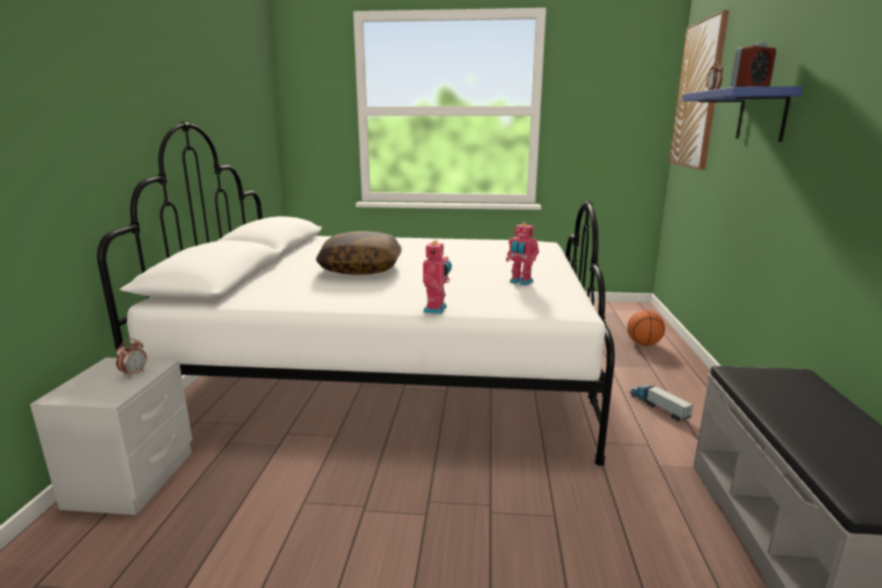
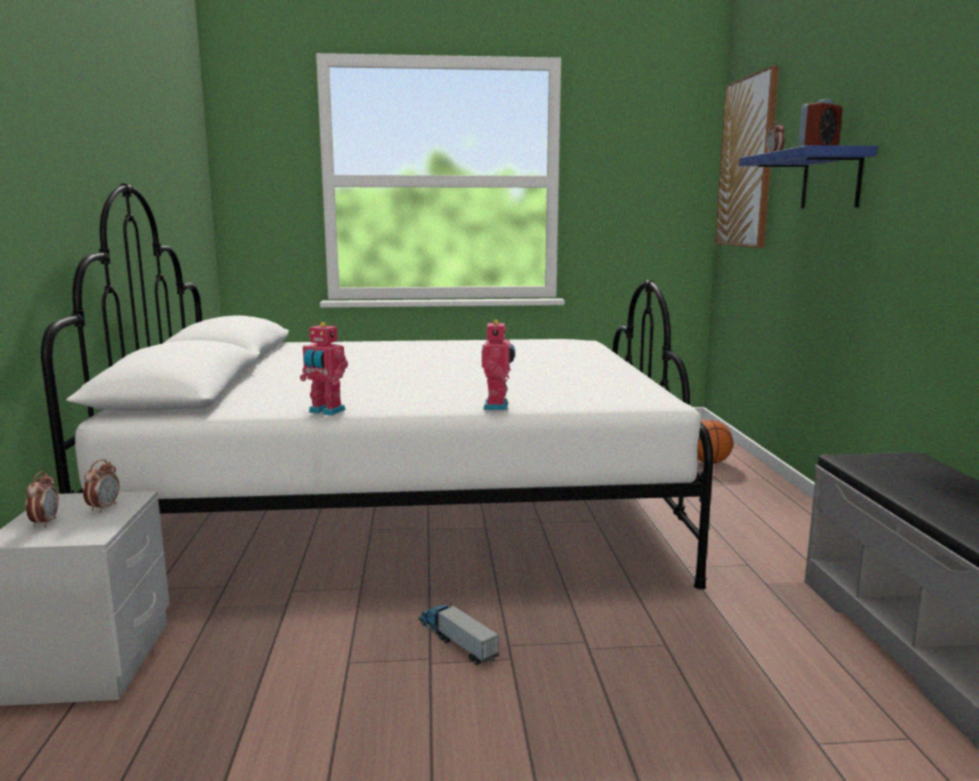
camera: 10 degrees left, 5 degrees down
(88, 384) = (45, 522): none -> alarm clock
(361, 269) = (371, 372): pillow -> none
(520, 282) = (580, 378): toy robot -> toy robot (325, 411)
(658, 407) = (746, 526): toy truck -> toy truck (456, 641)

